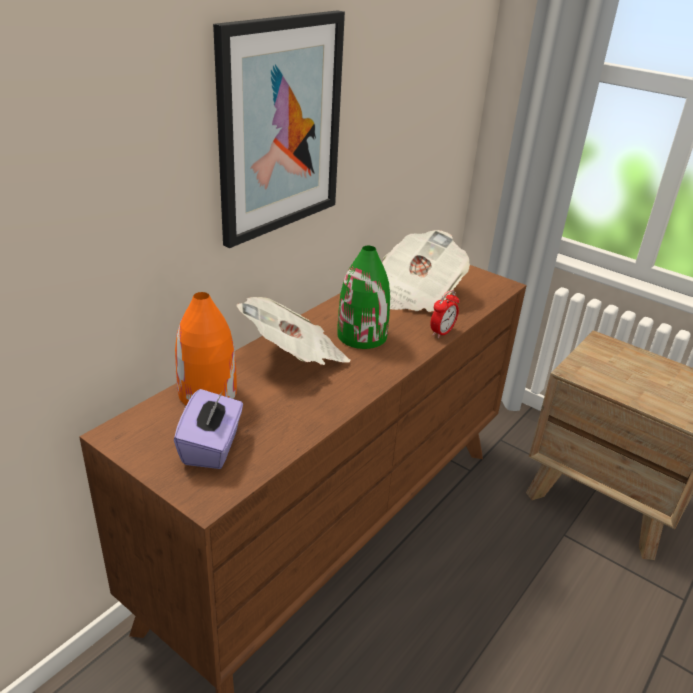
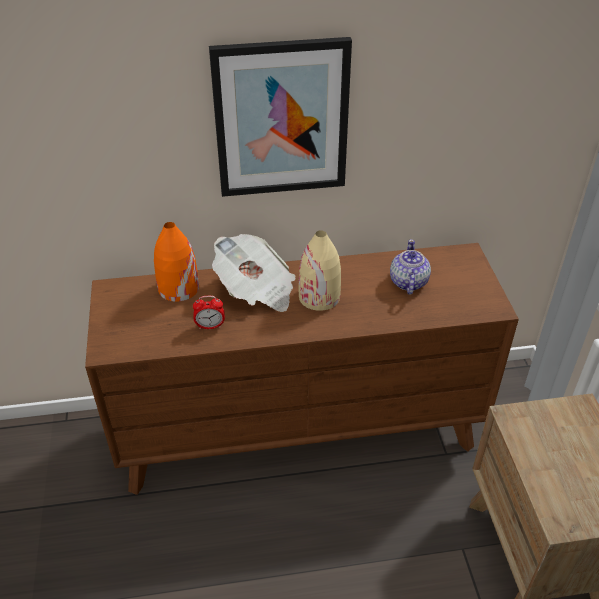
camera: 45 degrees right, 10 degrees up
(212, 447) = (140, 323): purple tissue box -> none
(362, 336) = (319, 297): green vase -> beige vase
(416, 294) = (408, 282): newspaper -> teapot
(442, 332) = (380, 323): alarm clock -> alarm clock (210, 326)

